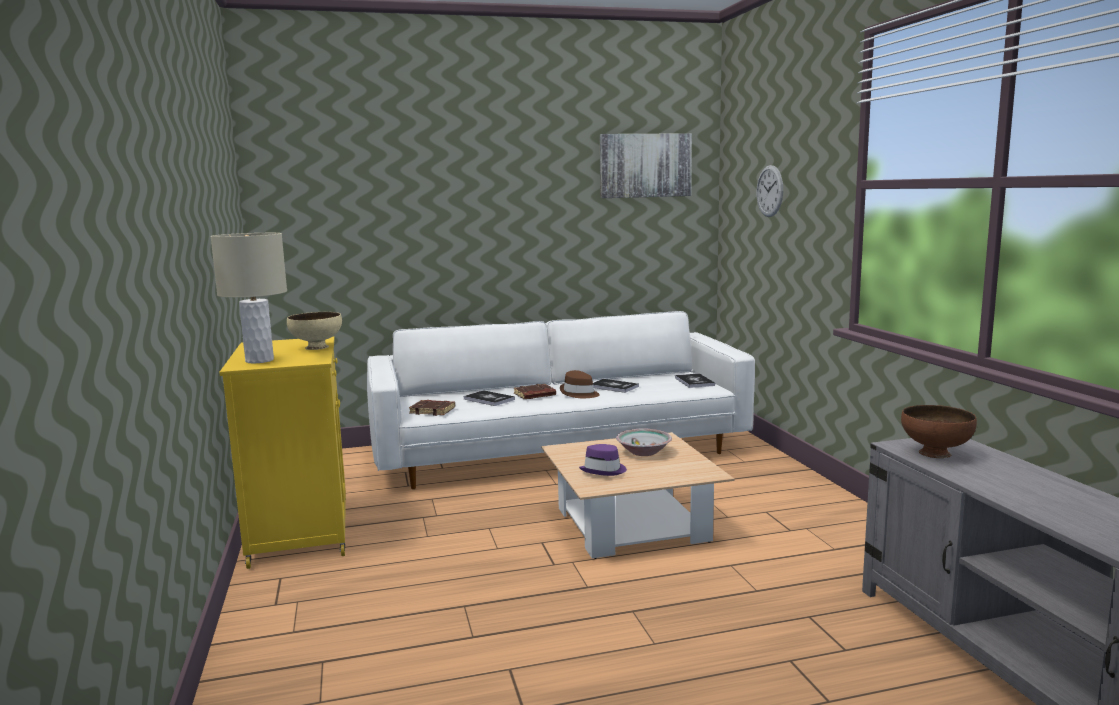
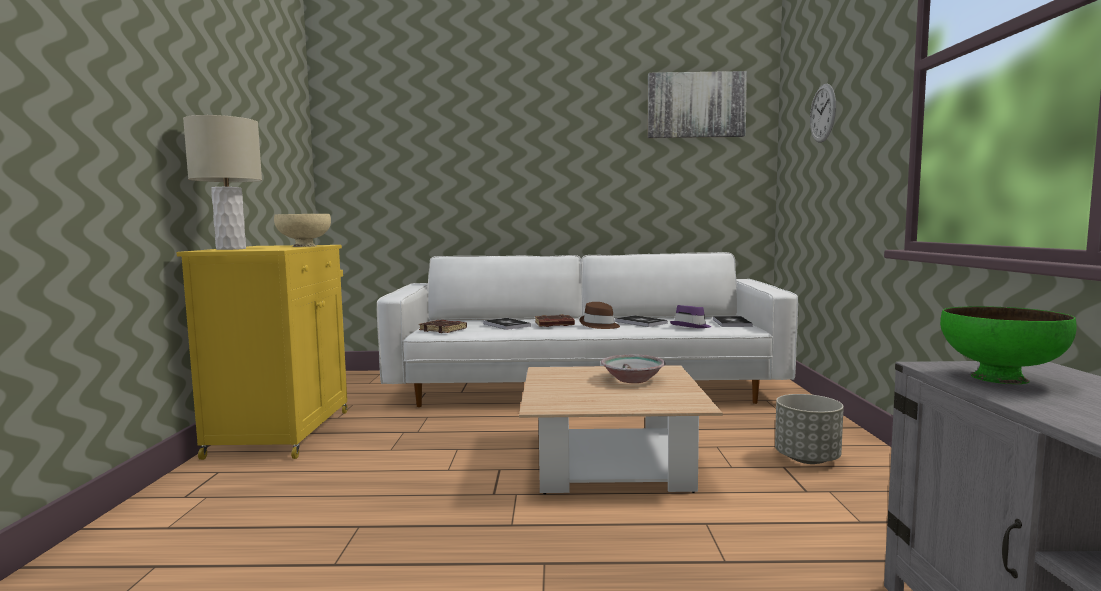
camera: 15 degrees right, 5 degrees down
(604, 470) = (572, 392): purple hat -> purple hat (691, 326)
(781, 502) = (807, 459): none -> grey planter
(936, 453) = (1001, 378): brown bowl -> green bowl

